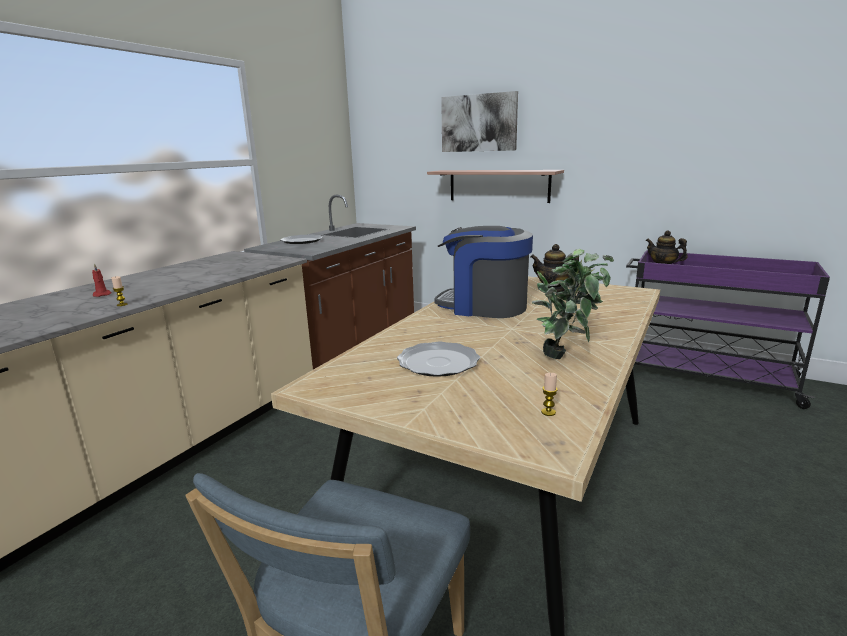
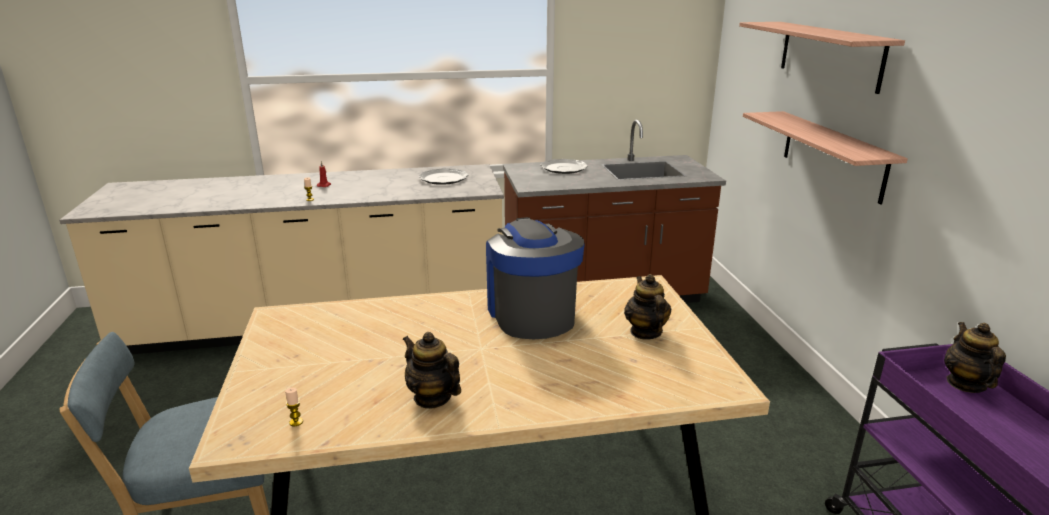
camera: 50 degrees right, 5 degrees up
(438, 362) = (359, 342): plate -> plate (443, 178)
(479, 123) = (829, 54): picture -> shelf
(567, 356) = (432, 397): potted plant -> teapot

